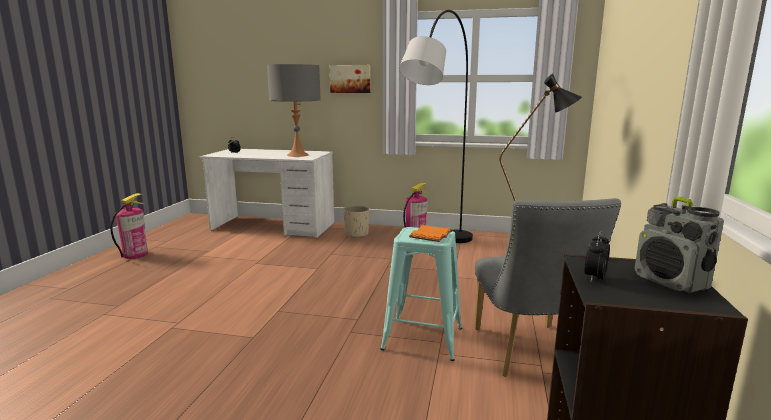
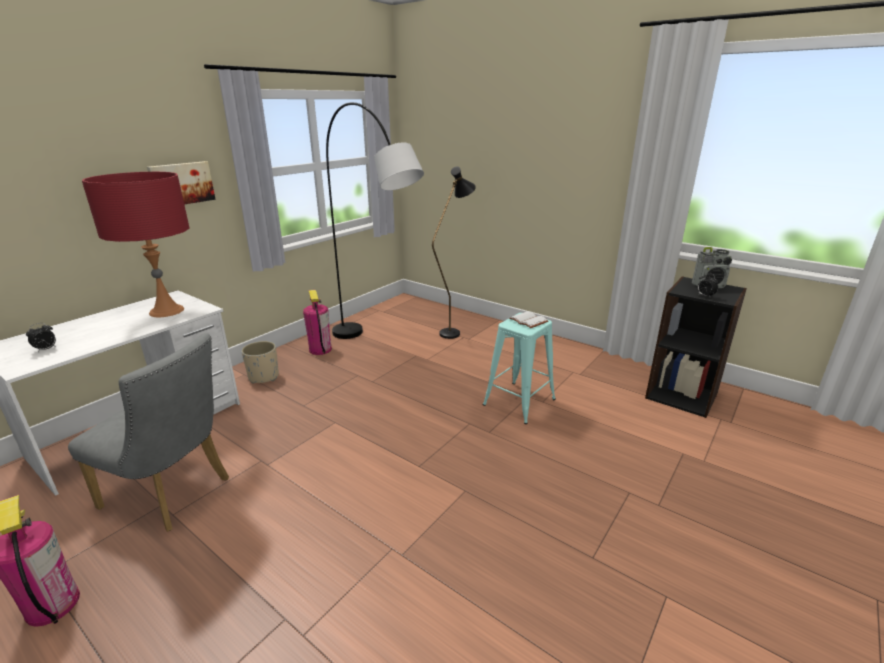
camera: 65 degrees left, 10 degrees up
(297, 155) = (166, 311): grey table lamp -> red table lamp
(431, 235) = (529, 321): orange book -> white book
(529, 354) = (559, 371): grey chair -> grey chair (174, 494)

